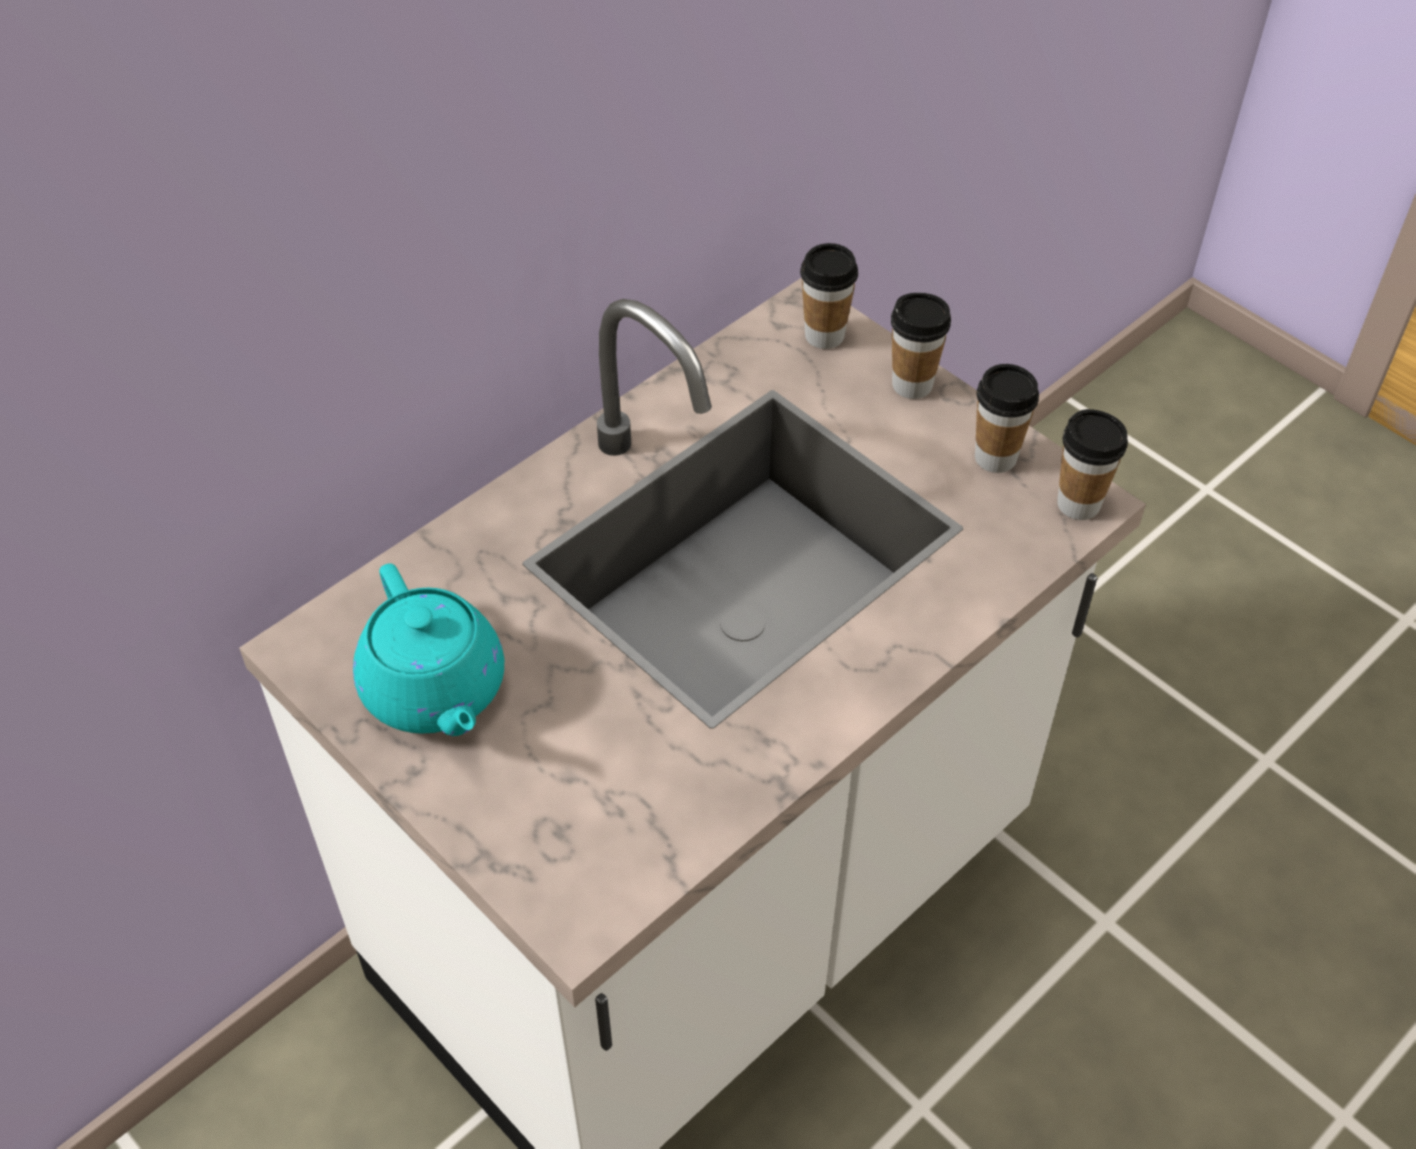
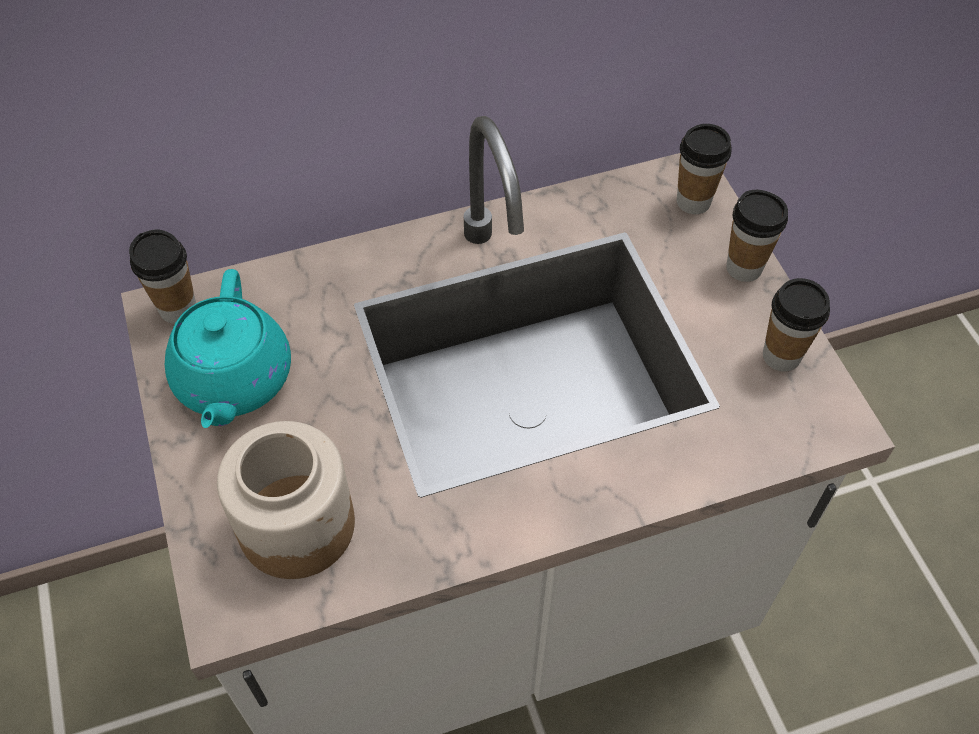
camera: 25 degrees right, 5 degrees up
(599, 805) = (297, 524): none -> jar
(1078, 504) = (833, 424): cup -> cup (178, 309)

